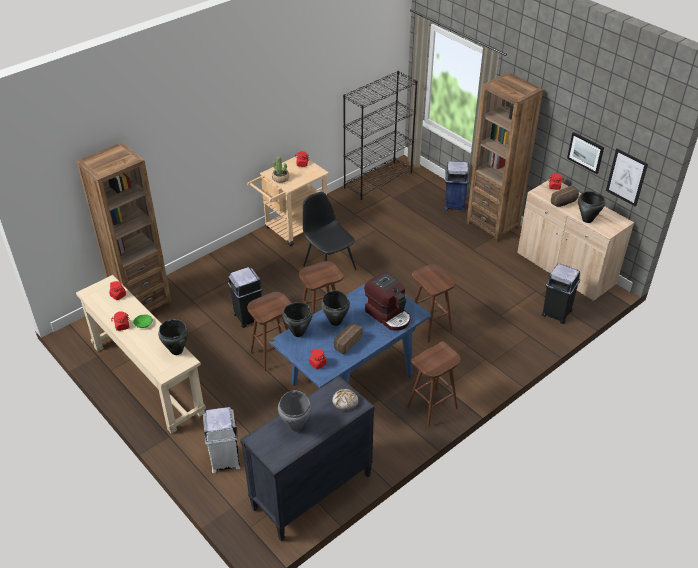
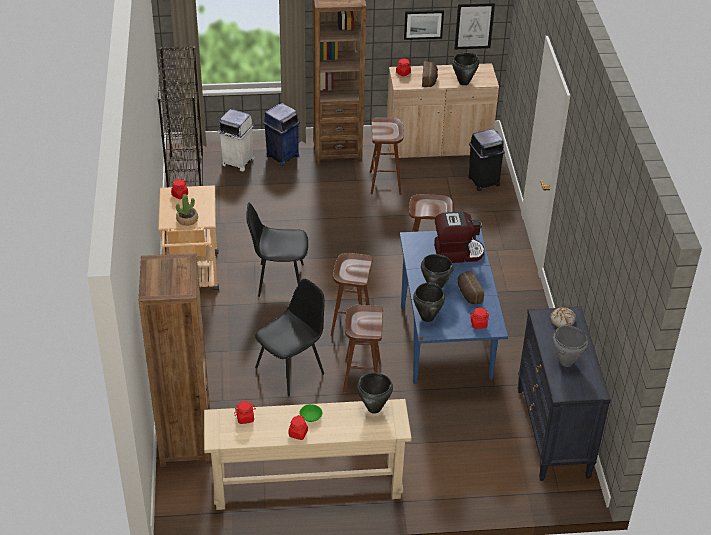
camera: 55 degrees left, 0 degrees up
(225, 459) = (467, 473): white trash can -> white trash can (237, 161)
(248, 316) = (291, 370): black trash can -> black chair
(432, 408) = (523, 311): brown stool -> brown stool (385, 183)

